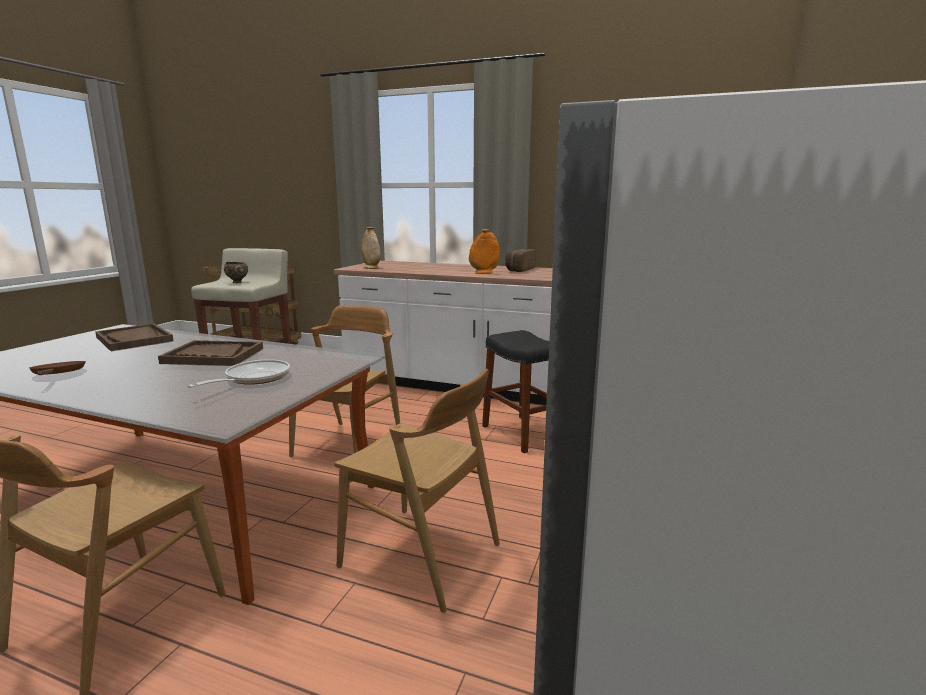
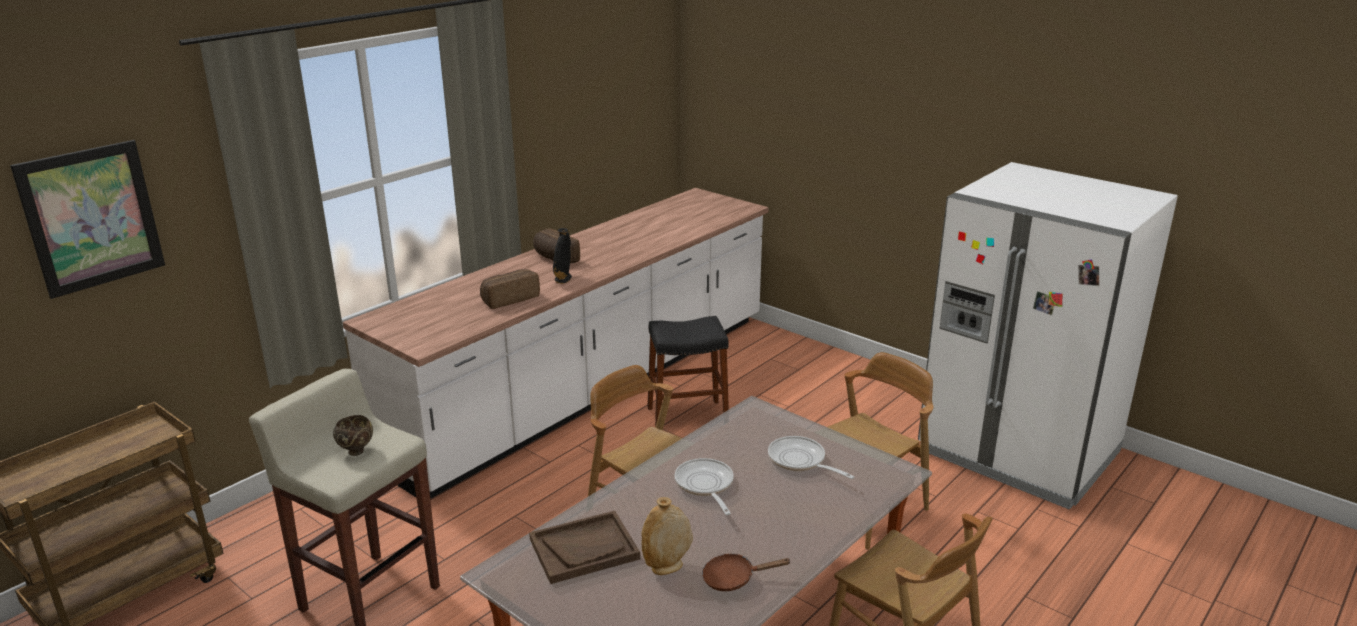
camera: 70 degrees left, 10 degrees up
(213, 356) = (705, 486): brown tray -> frying pan
(288, 165) = (91, 218): none -> picture
(371, 268) = (440, 333): beige vase -> beige vase (667, 567)
(436, 270) = (509, 299): none -> bread
(484, 273) = (563, 279): orange vase -> black vase

